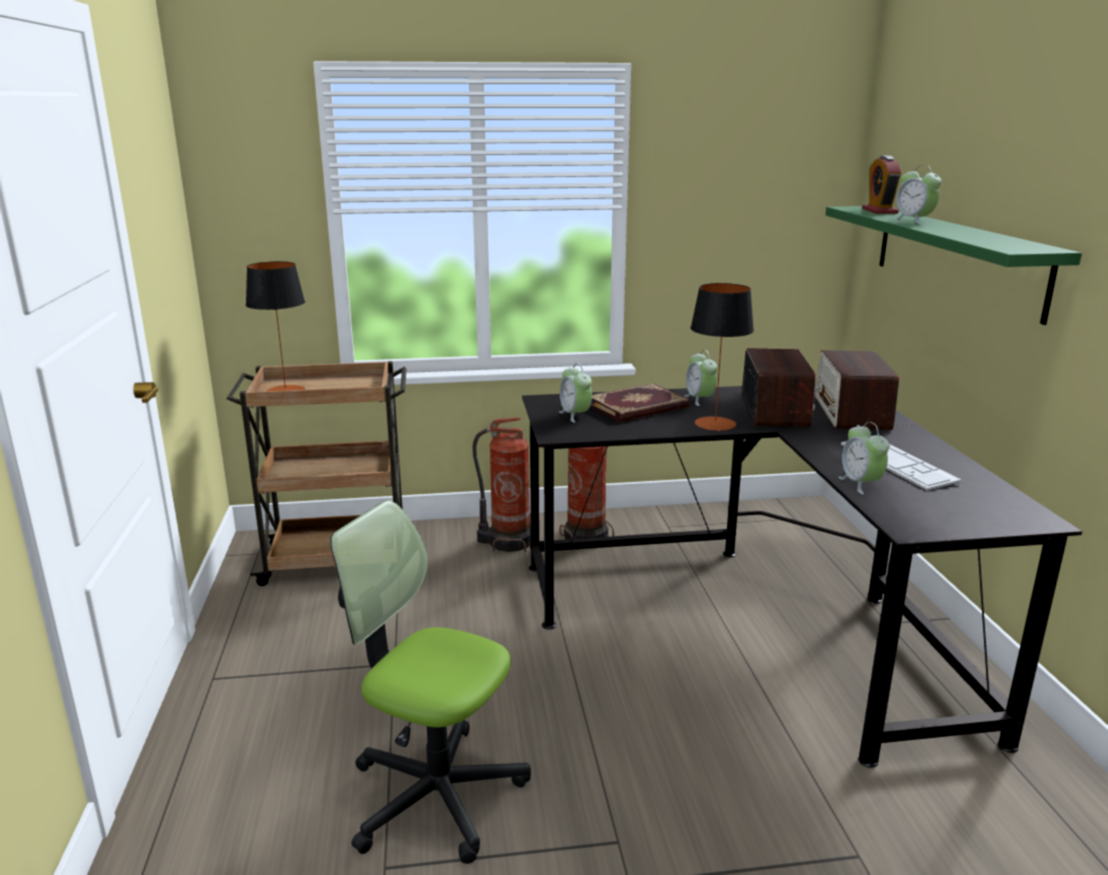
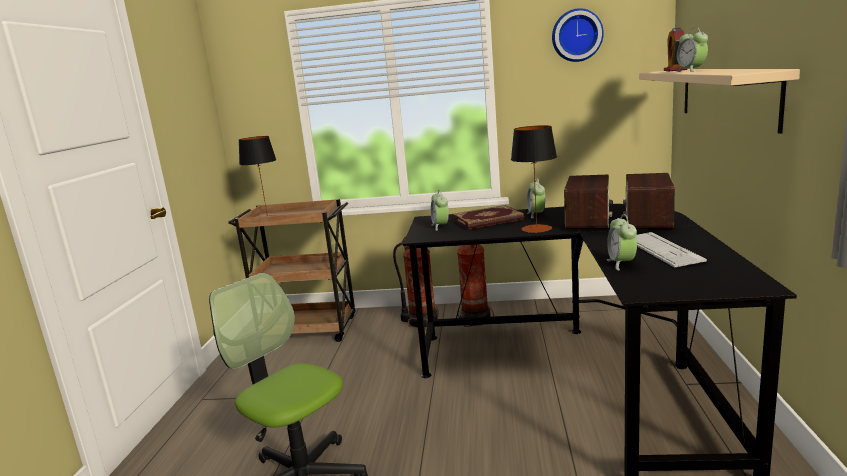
camera: 15 degrees right, 5 degrees down
(744, 144) = (576, 35): none -> wall clock
(956, 258) = (726, 95): green shelf -> beige shelf

